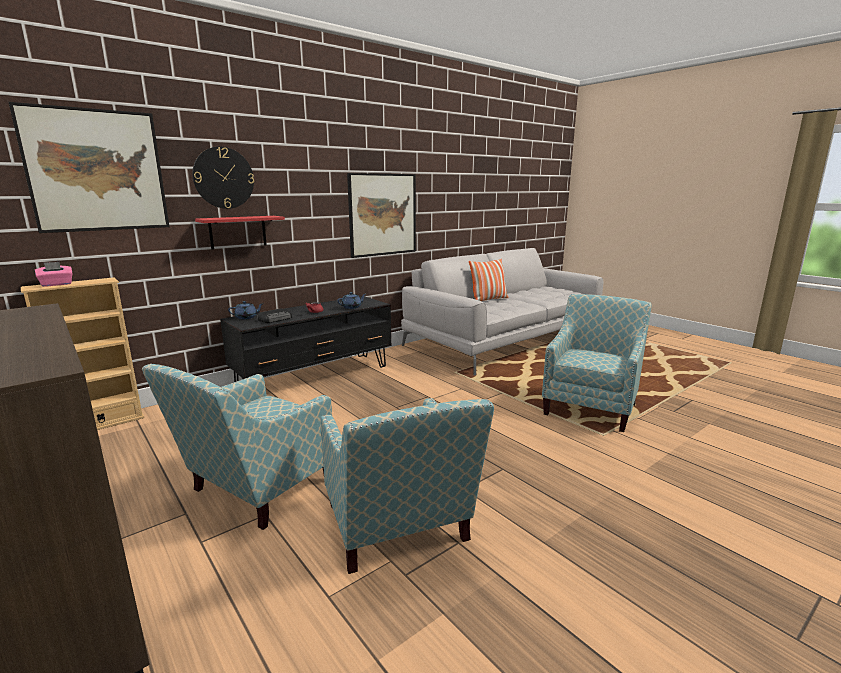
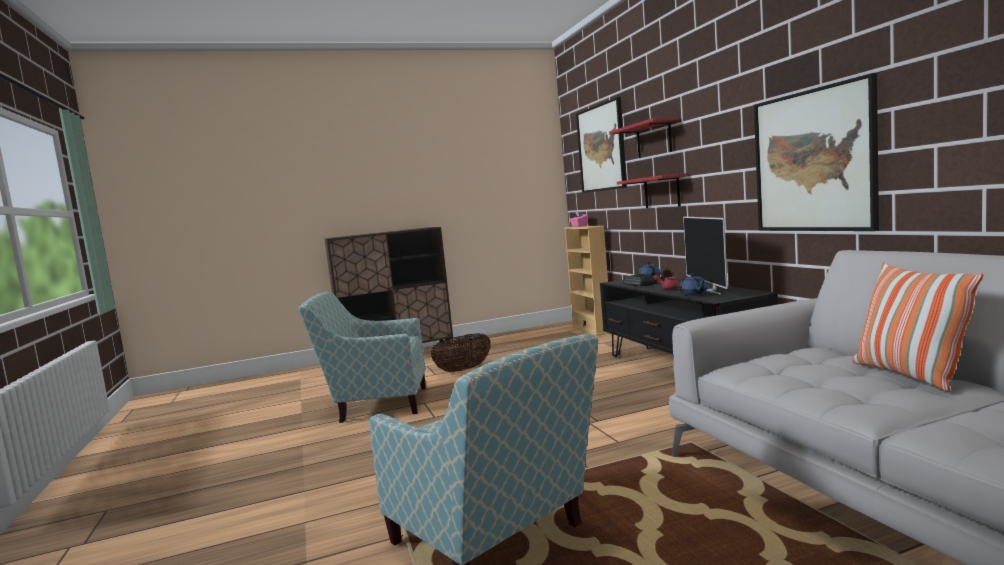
camera: 110 degrees right, 10 degrees down
(223, 178) = (654, 139): wall clock -> red shelf
(254, 491) = (463, 370): armchair -> basket
(338, 304) = (710, 290): none -> television

